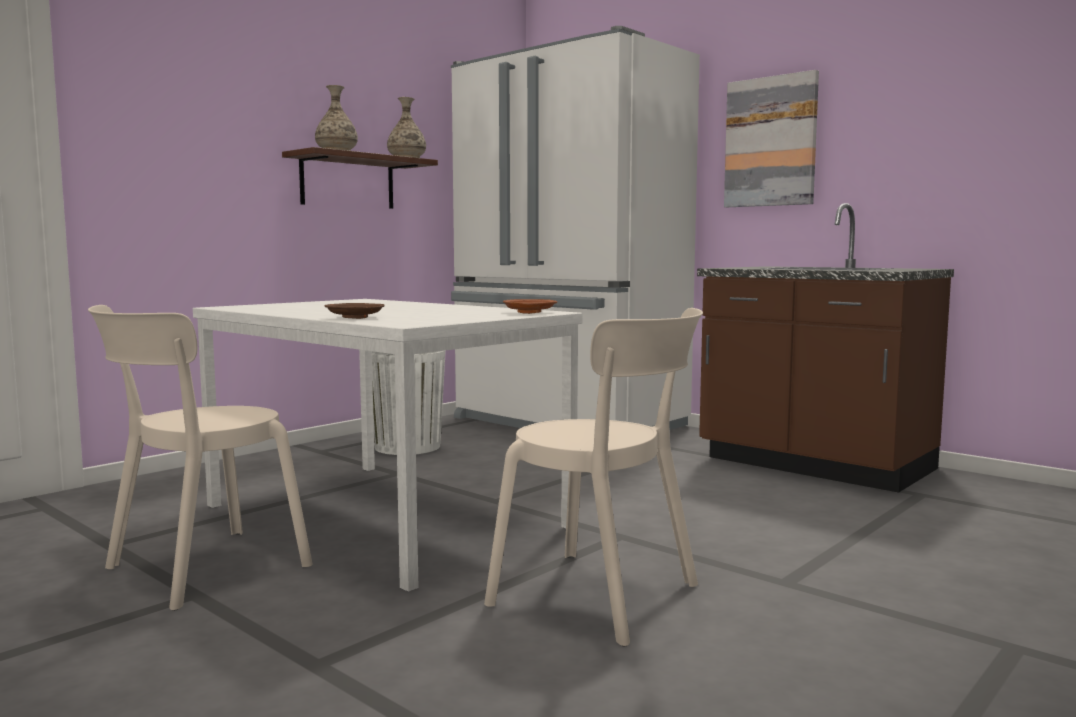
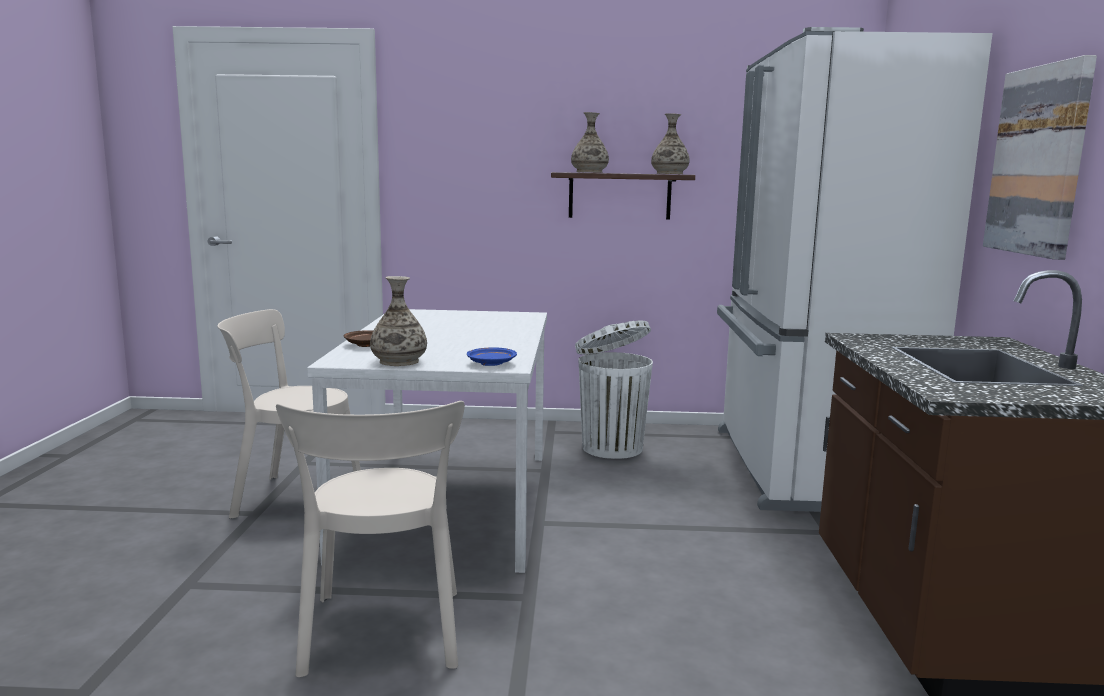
camera: 50 degrees right, 5 degrees up
(458, 318) = (399, 361): none -> vase
(529, 312) = (491, 363): brown plate -> blue plate

